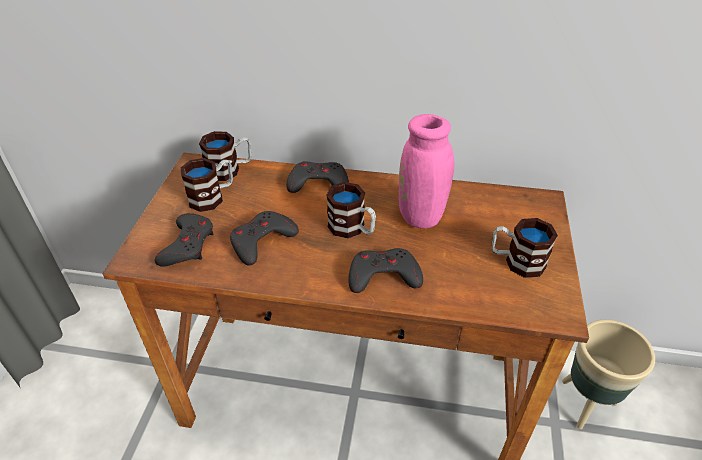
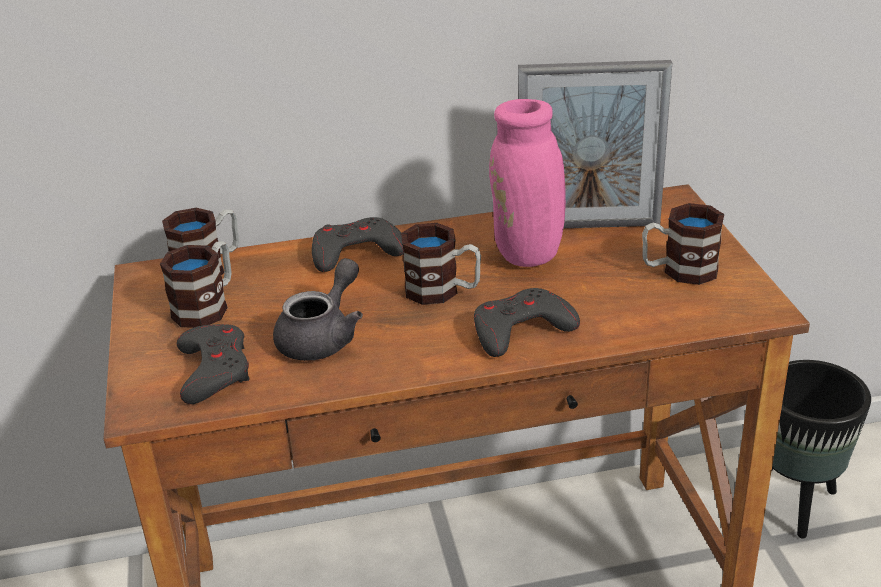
camera: 20 degrees left, 10 degrees down
(262, 241) = (323, 337): grey game controller -> grey teapot
(475, 205) = (589, 225): none -> picture frame
(586, 403) = (796, 504): beige planter -> black planter

